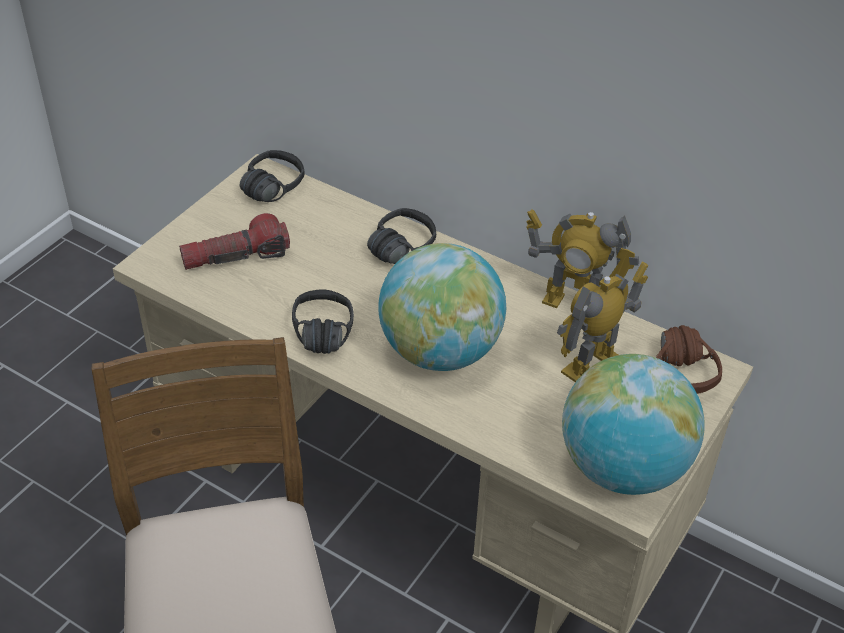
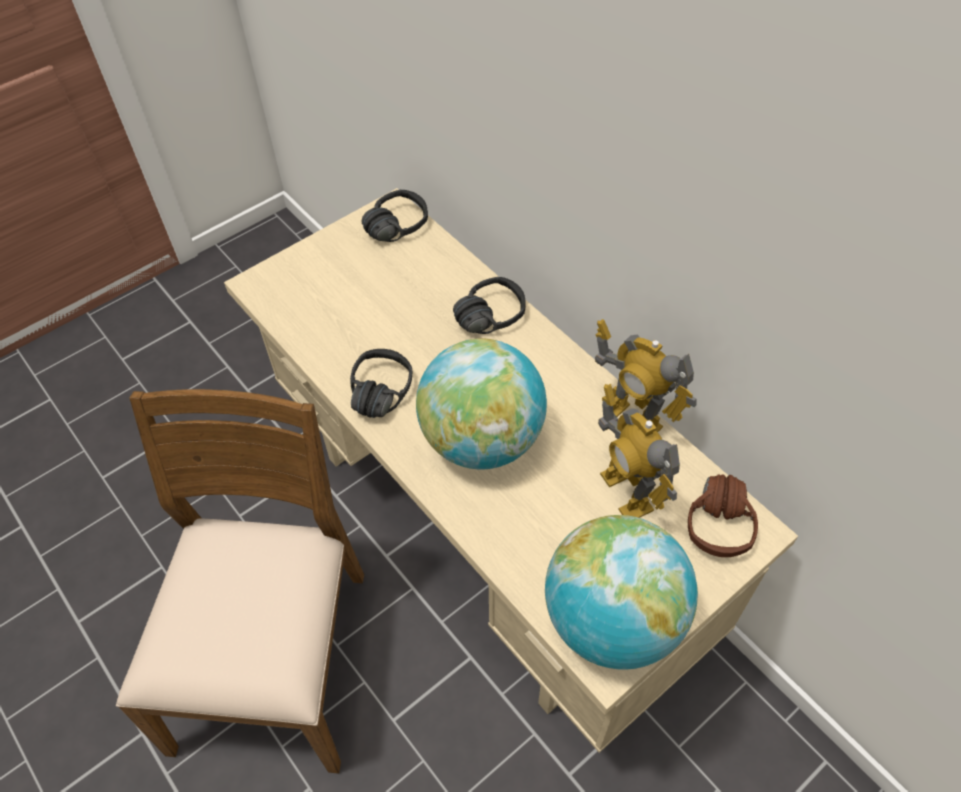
camera: 20 degrees right, 10 degrees up
(236, 257) = (335, 293): flashlight -> none
(591, 366) = (625, 493): toy robot -> toy robot turned 90 degrees counterclockwise

